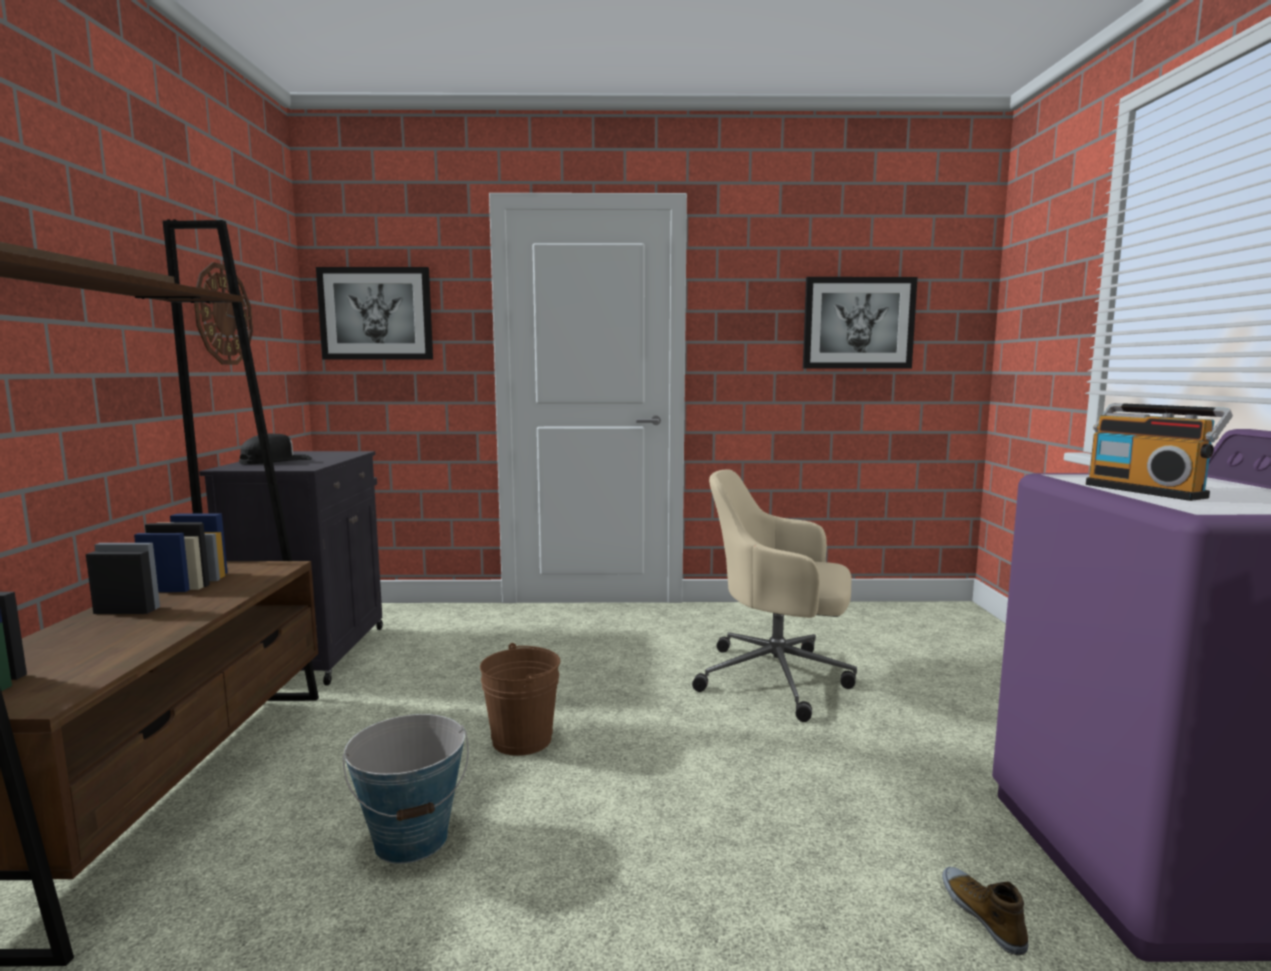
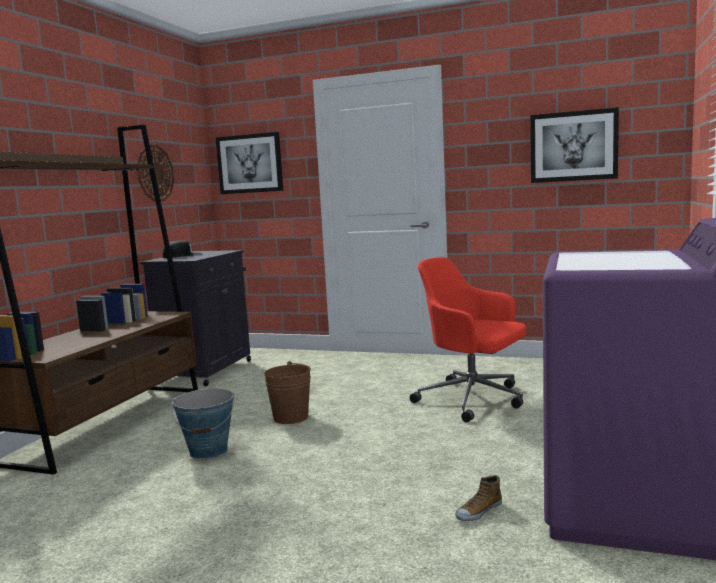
camera: 20 degrees right, 0 degrees up
(778, 678) = (473, 400): beige office chair -> red office chair
(983, 915) = (478, 511): shoe -> shoe turned 135 degrees counterclockwise
(1147, 491) = (584, 260): radio -> none

